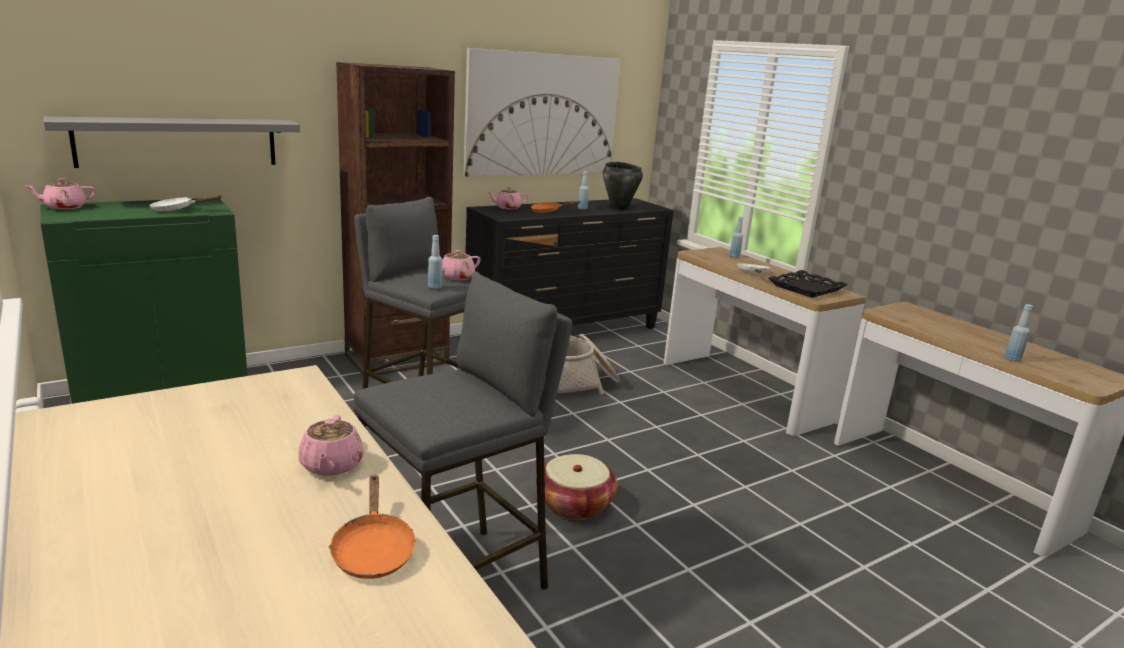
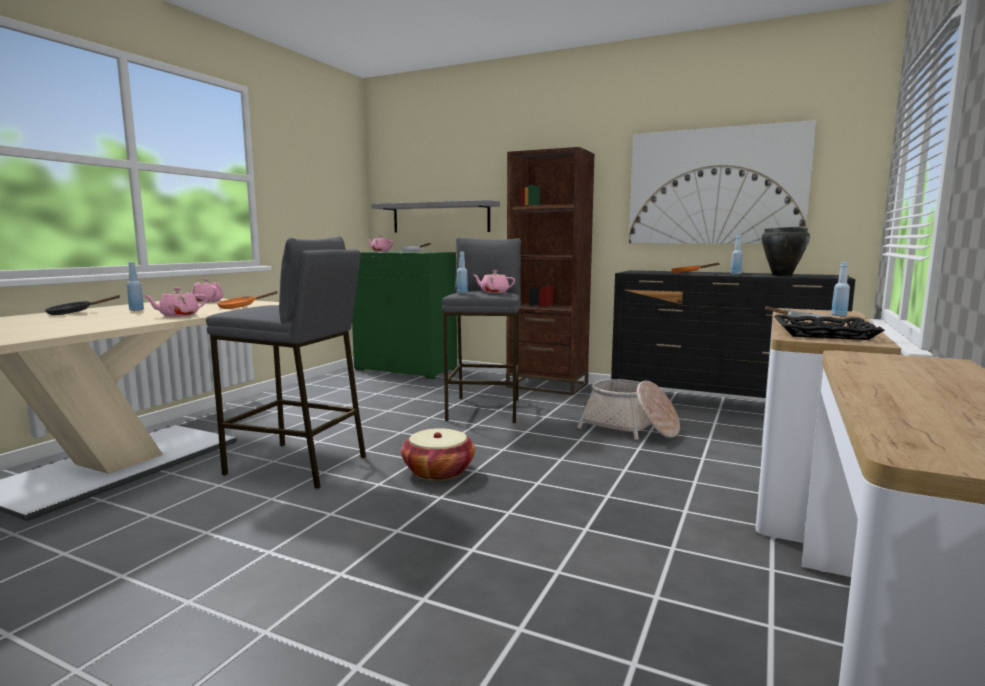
camera: 60 degrees right, 10 degrees down
(100, 558) = (74, 313): none -> black frying pan
(373, 550) = (87, 326): orange frying pan -> orange frying pan (241, 307)
(507, 207) = (661, 271): pink teapot -> pink teapot (207, 301)
(1012, 359) = (883, 407): blue bottle -> blue bottle (136, 310)

